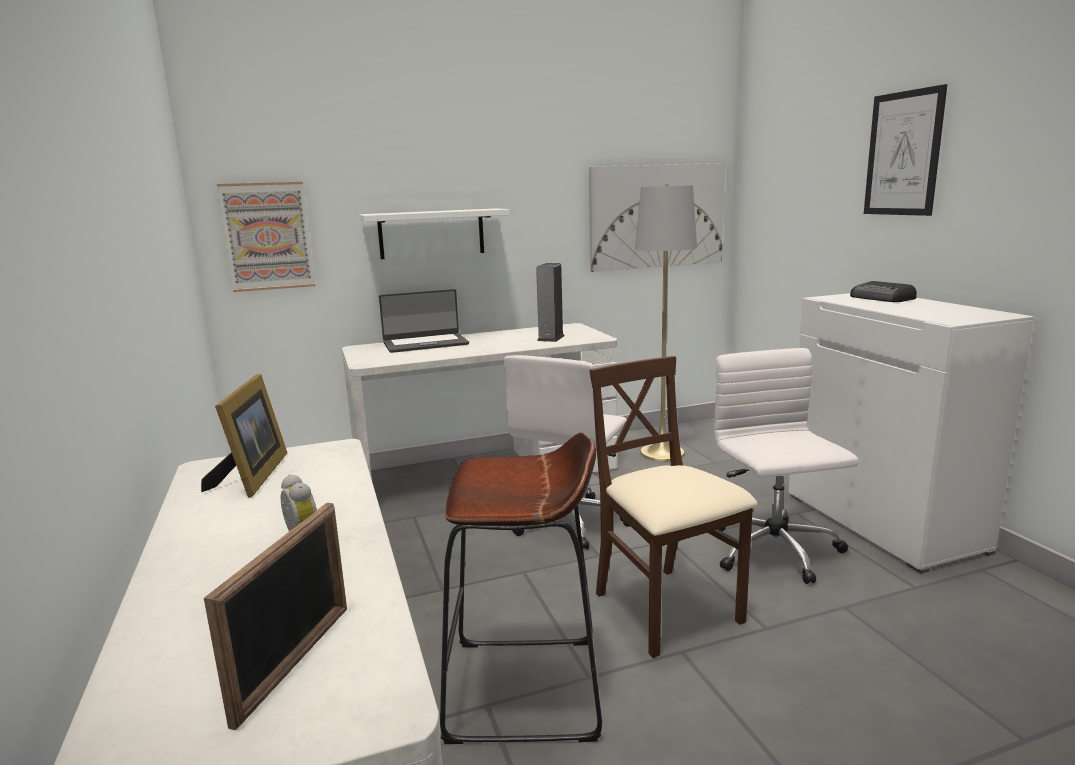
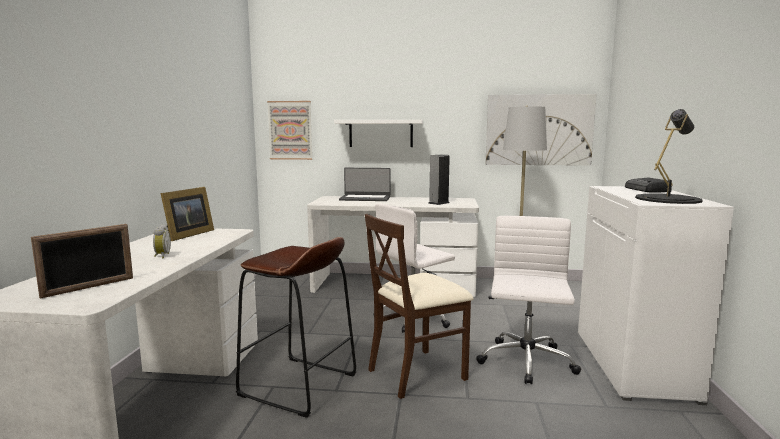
camera: 25 degrees right, 5 degrees down
(666, 609) = (417, 373): beige chair -> beige chair turned 120 degrees counterclockwise
(903, 154) = (680, 81): picture -> none
(946, 312) = (667, 199): none -> black table lamp

